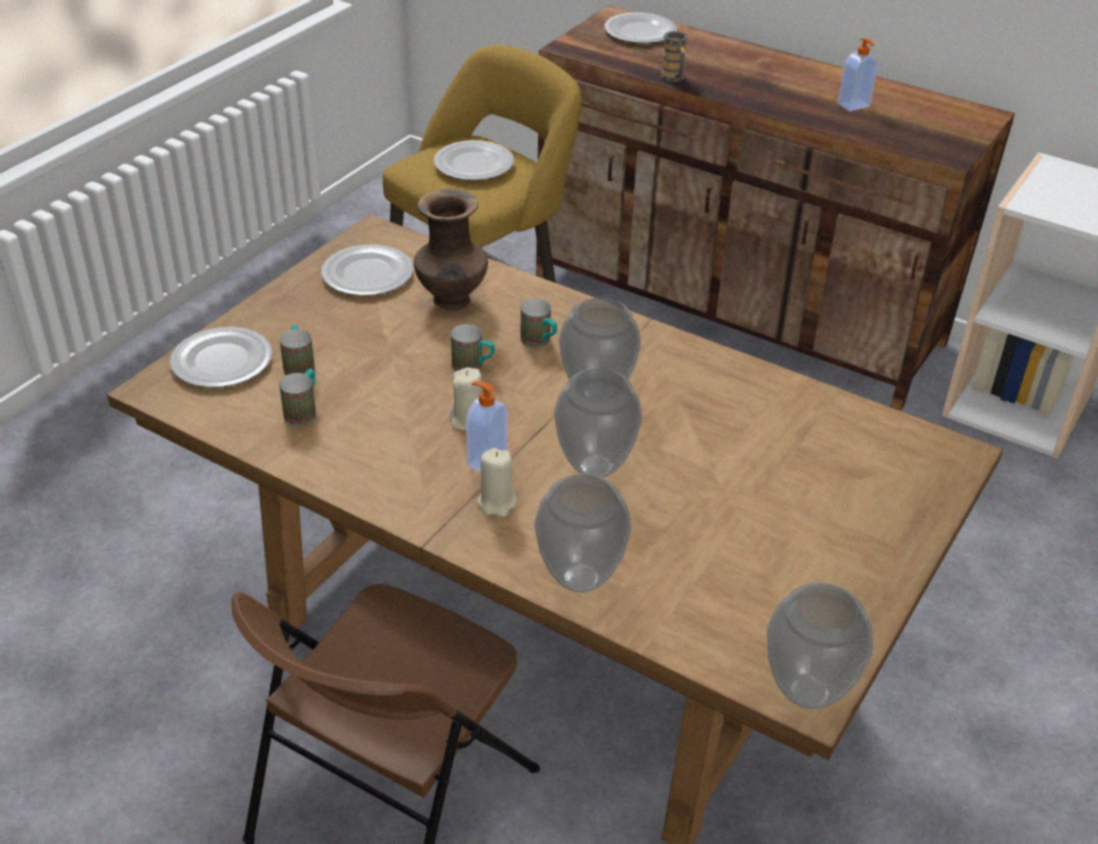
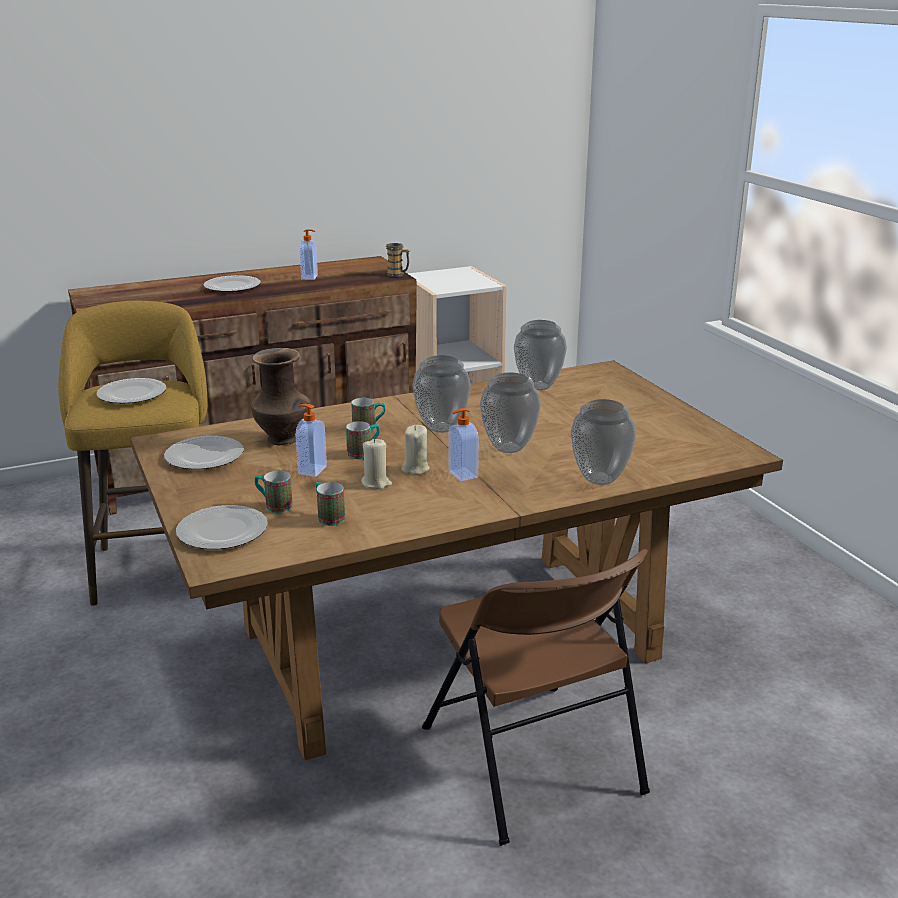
camera: 55 degrees left, 15 degrees down
(398, 352) = (311, 470): none -> soap dispenser
(497, 503) = (506, 483): beige candle -> beige candle (376, 483)
(640, 32) = (122, 292): plate -> plate (233, 286)
(674, 79) = (195, 300): mug -> mug (398, 275)
(809, 693) = (742, 452): vase -> vase (539, 386)

